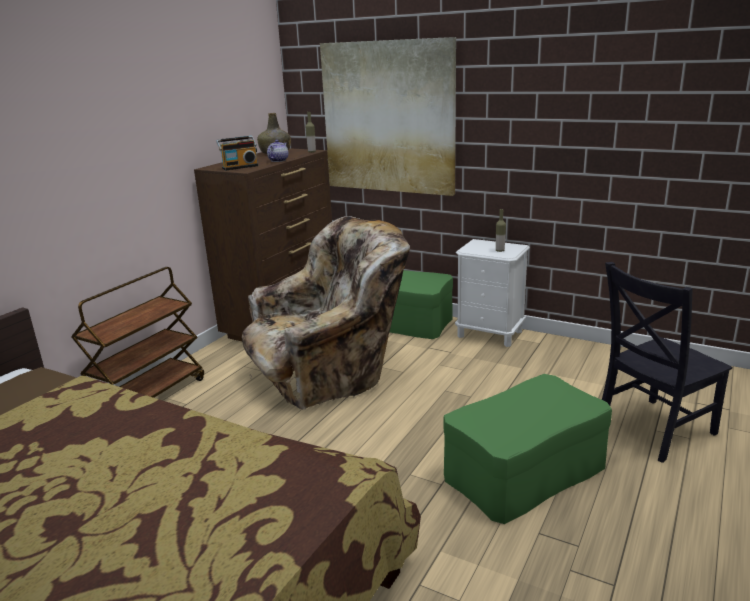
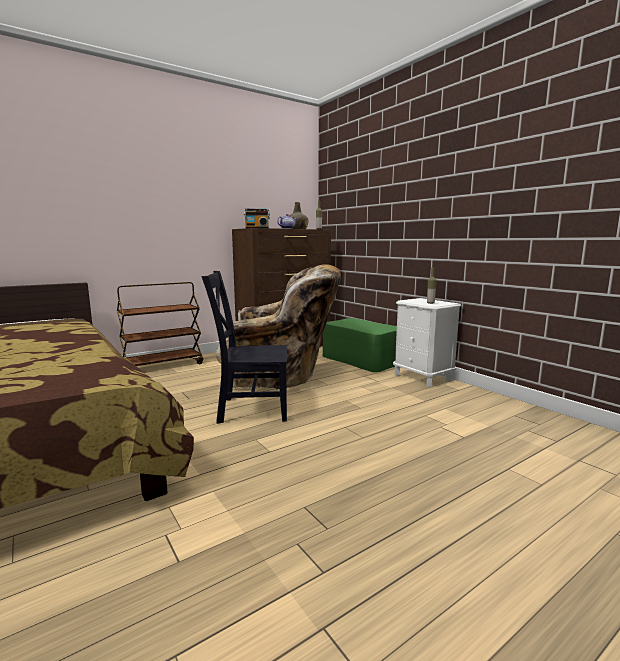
camera: 25 degrees right, 10 degrees down
(388, 118) = (372, 205): picture -> none
(524, 472) = (344, 463): green ottoman -> none
(652, 430) = (504, 467): black chair -> black chair (250, 409)

